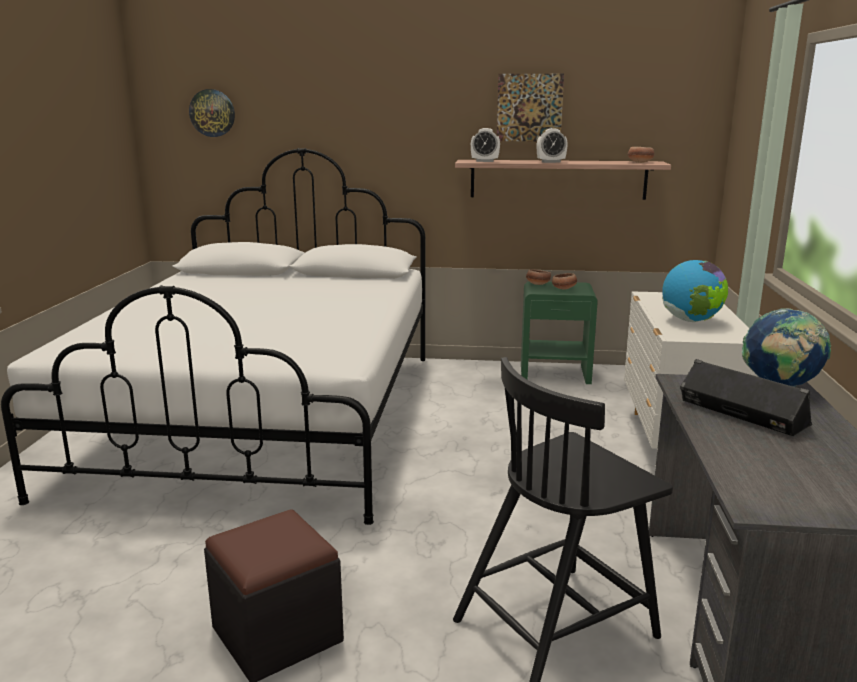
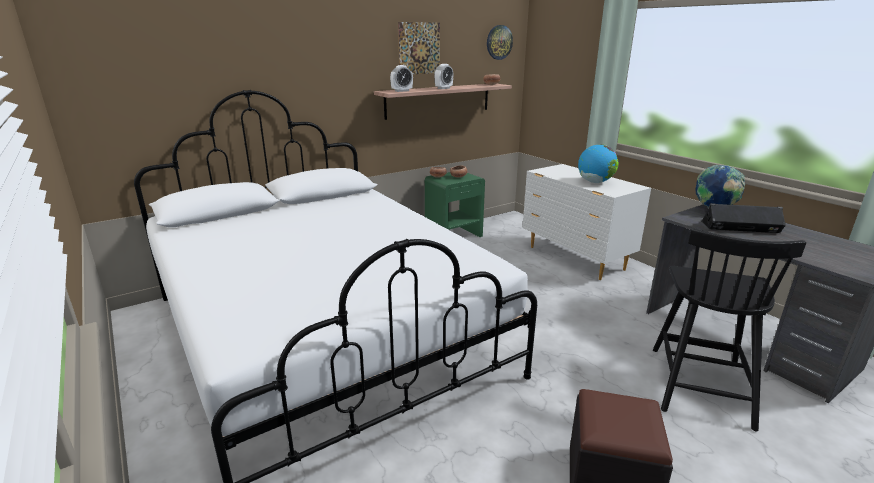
camera: 40 degrees left, 5 degrees up
(212, 113) = (141, 59): wall clock -> wall clock (499, 42)

